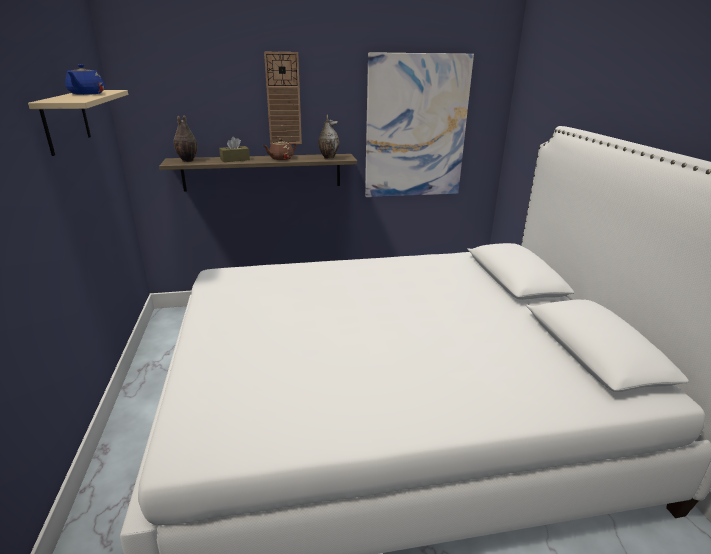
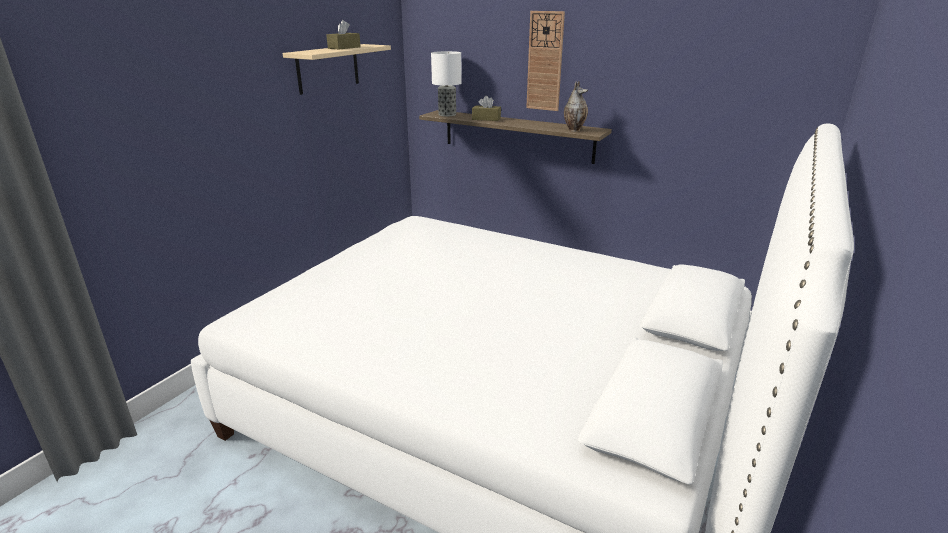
camera: 40 degrees right, 0 degrees up
(86, 94) = (344, 48): blue teapot -> brown tissue box
(187, 161) = (446, 114): vase -> table lamp
(281, 158) = (528, 123): brown teapot -> none
(416, 128) = (696, 107): picture -> none

